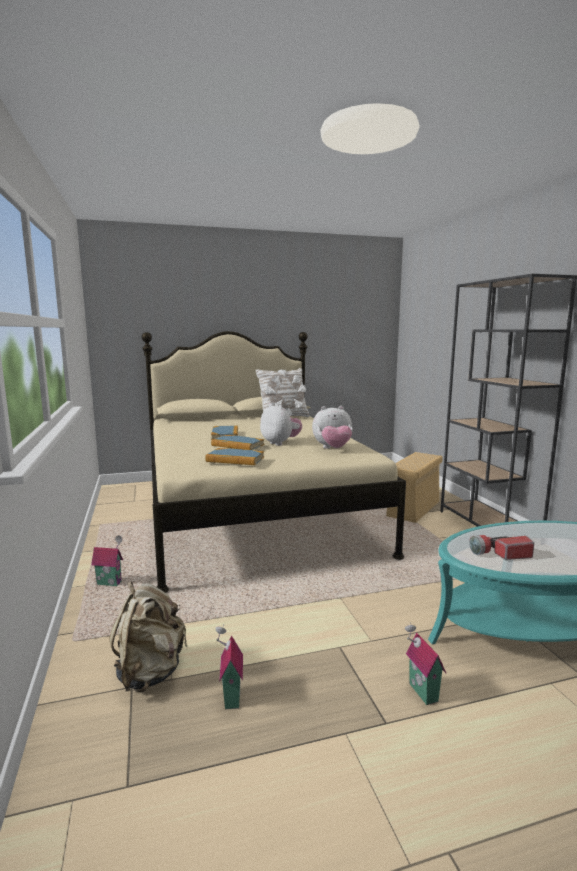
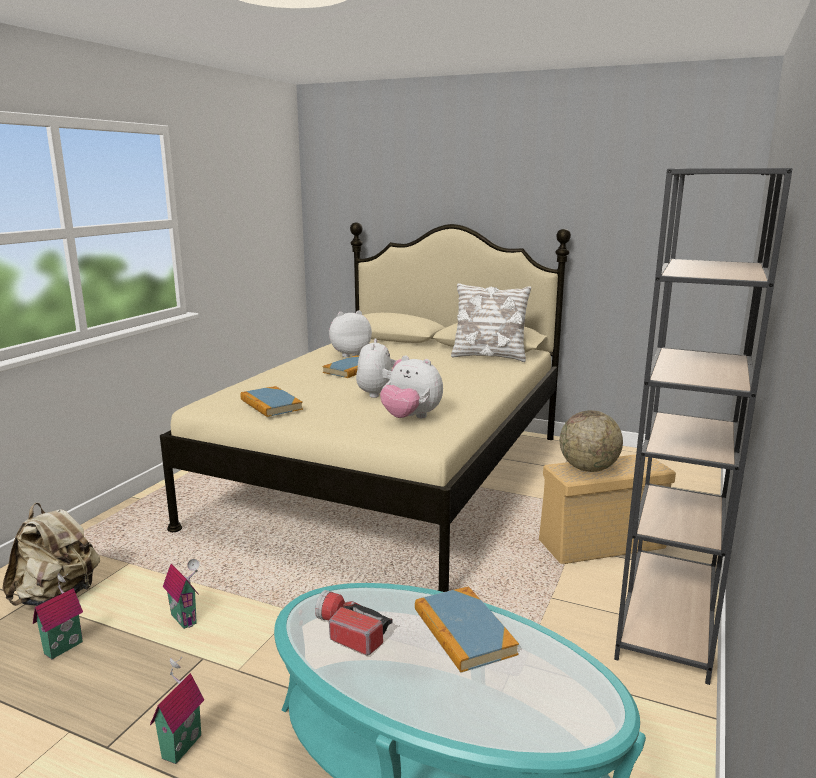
camera: 40 degrees right, 5 degrees up
(110, 583) = (158, 505): toy house -> toy house (186, 618)
(193, 429) = (349, 354): none -> plush toy
(237, 445) = (323, 386): book -> book (463, 632)
(410, 463) = (588, 469): none -> globe

